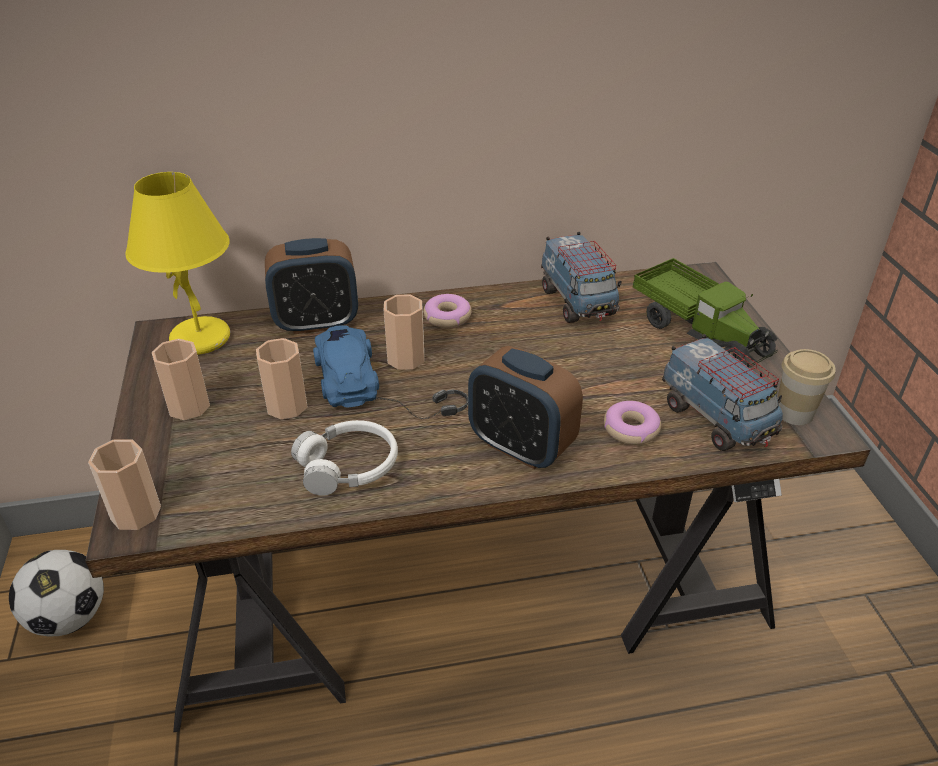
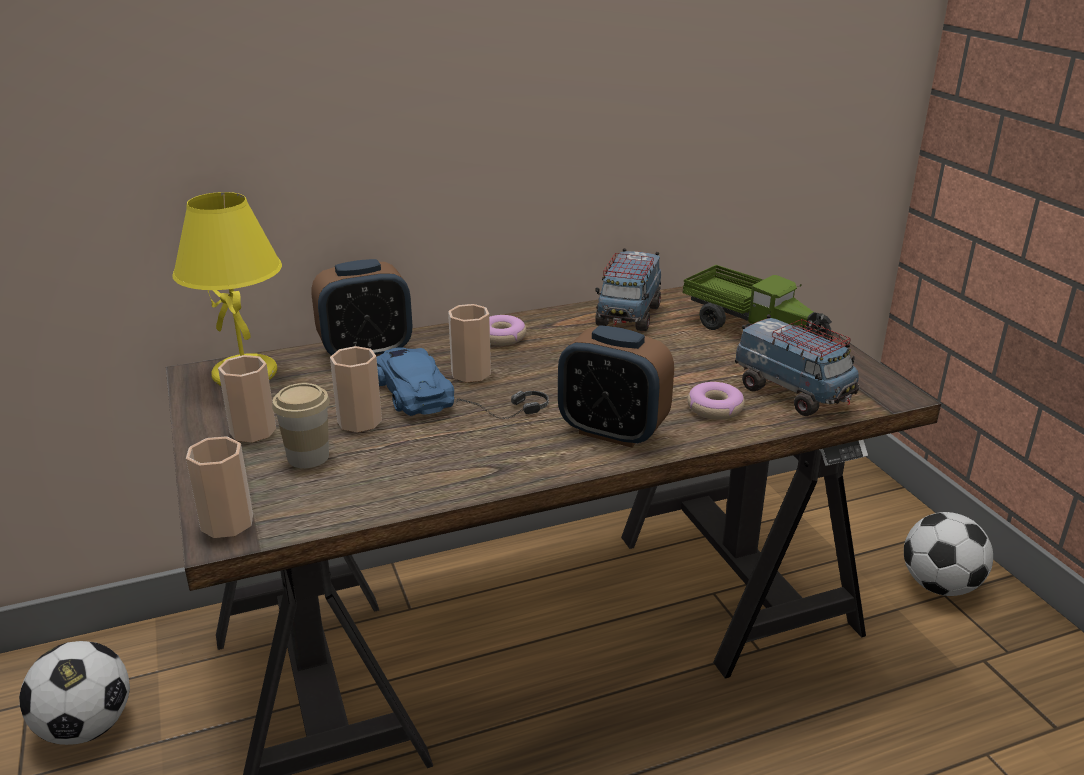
camera: 10 degrees left, 10 degrees down
(348, 466) = (443, 463): white headphones -> none
(577, 303) = (628, 316): toy truck -> toy truck turned 45 degrees clockwise
(794, 413) = (863, 382): cup -> cup (308, 457)
(863, 583) = (940, 585): none -> football

